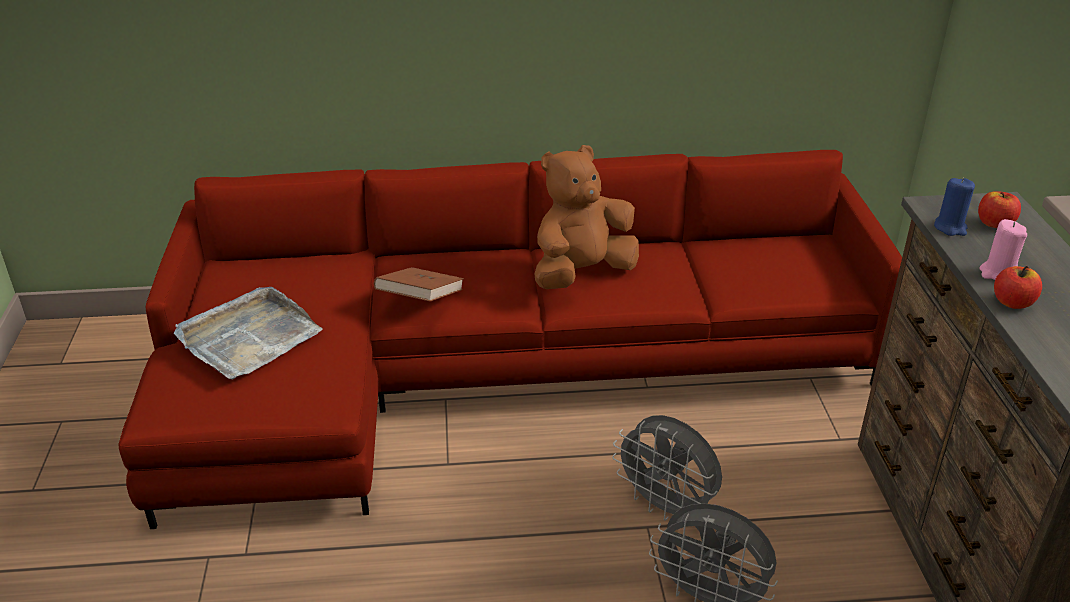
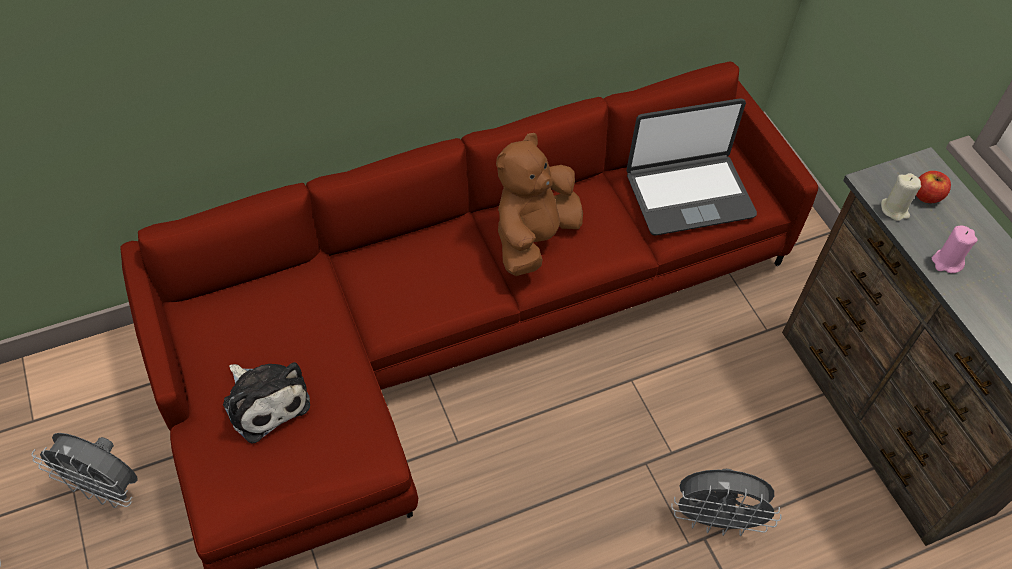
camera: 20 degrees left, 20 degrees up
(248, 337) = (265, 401): grey tray -> plush toy
(420, 301) = (401, 308): brown book -> none
(666, 507) = (654, 438): grey fan -> grey fan (106, 488)
(765, 268) = (689, 194): none -> laptop
(950, 227) = (894, 209): blue candle -> beige candle
(1012, 302) = (966, 296): apple -> none

